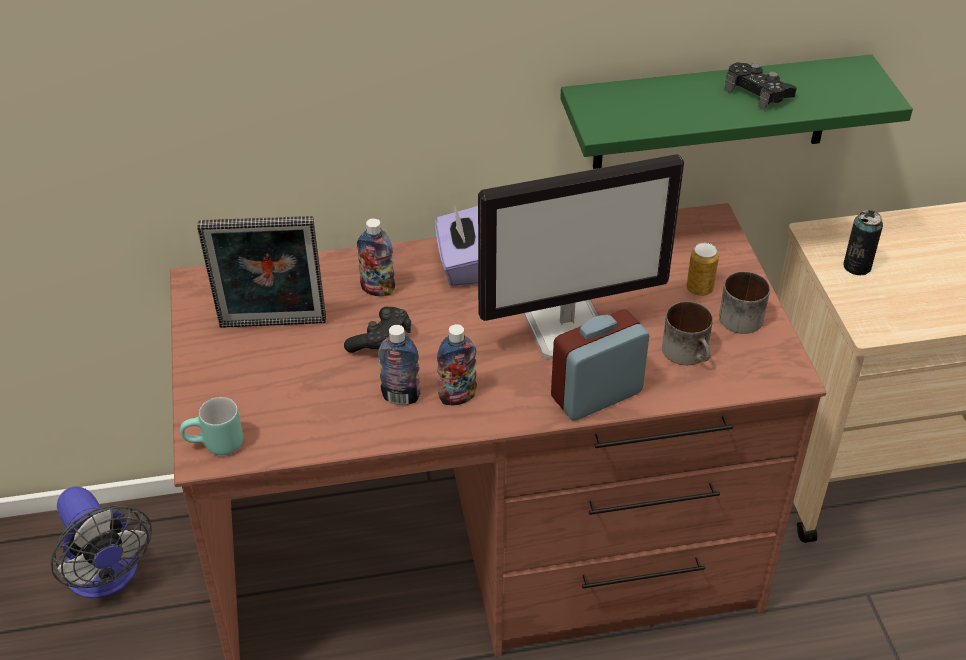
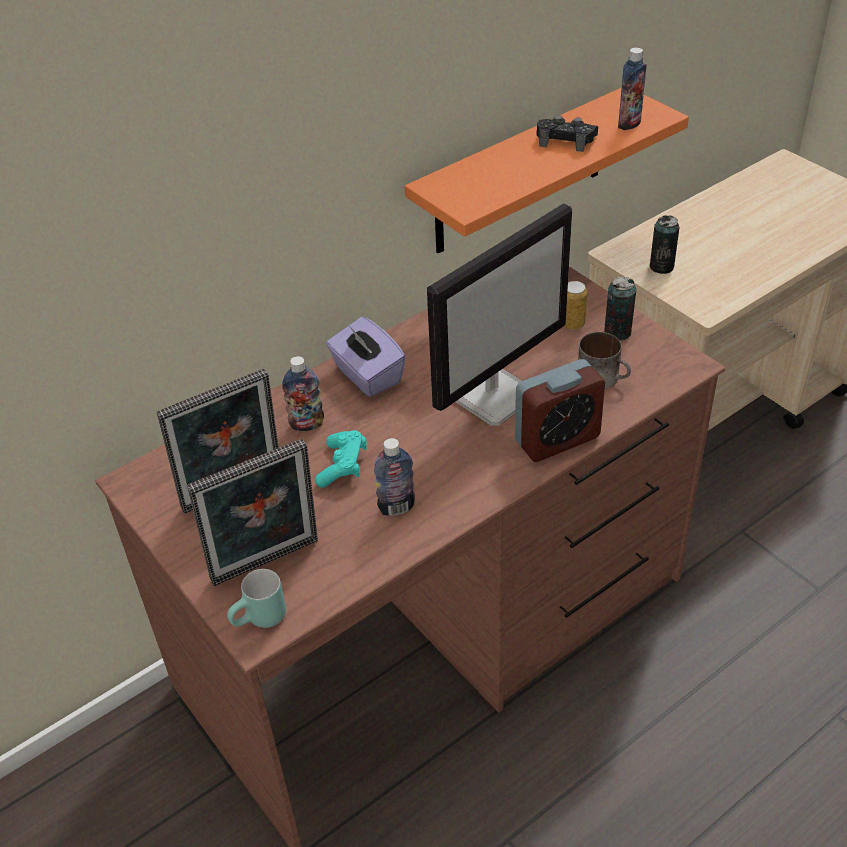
camera: 25 degrees left, 0 degrees up
(107, 577) = (104, 809): fan -> none
(255, 401) = (267, 565): none -> picture frame
(381, 340) = (343, 466): black game controller -> turquoise game controller
(457, 397) = (445, 487): bottle -> bottle (629, 124)
(596, 395) = (557, 439): alarm clock -> alarm clock turned 150 degrees counterclockwise
(712, 113) = (520, 173): green shelf -> orange shelf
(739, 314) = (617, 332): mug -> can

